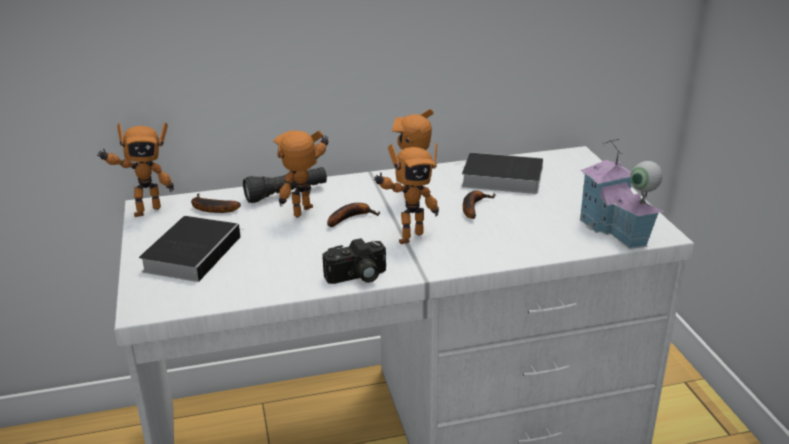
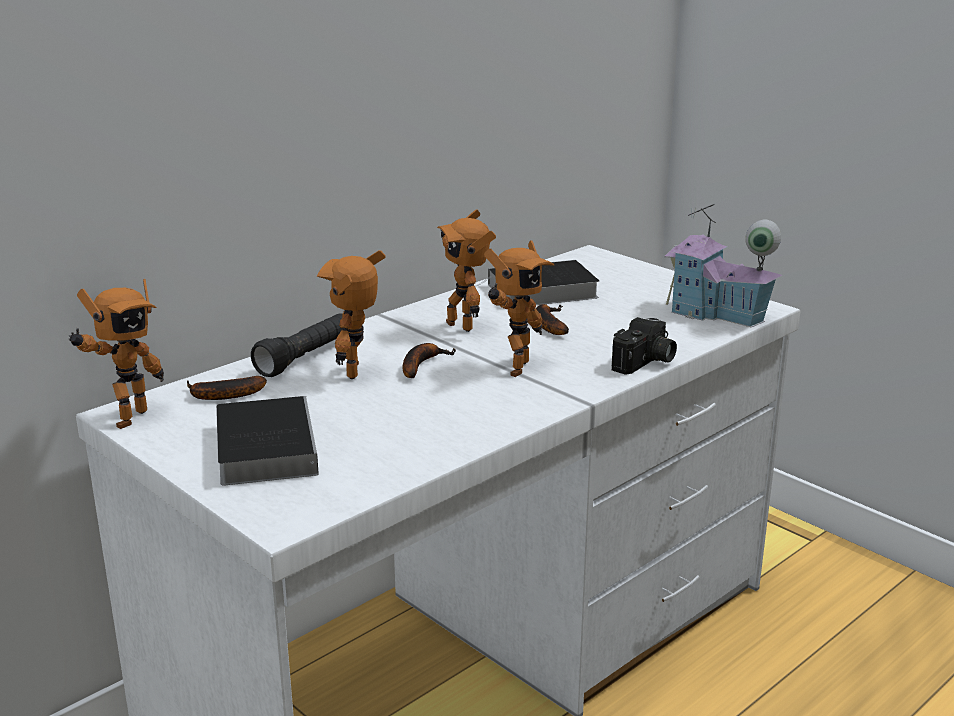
camera: 30 degrees left, 5 degrees down
(357, 277) = (509, 420): camera -> camera (645, 362)

